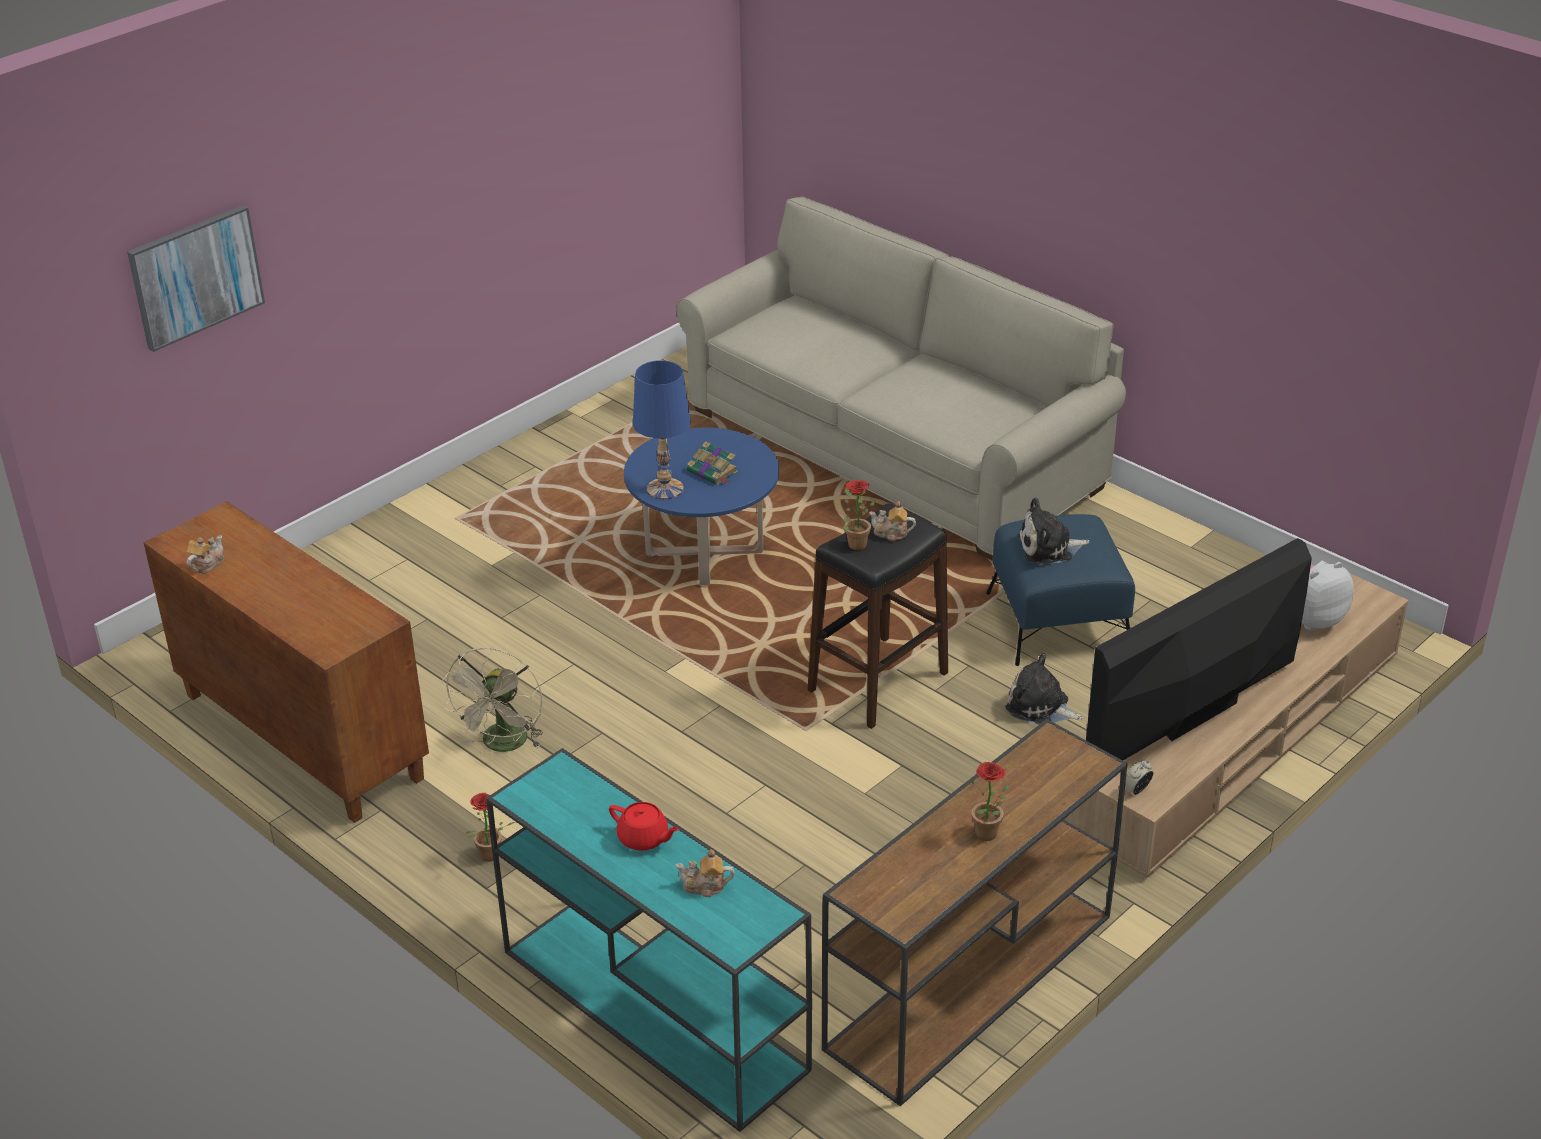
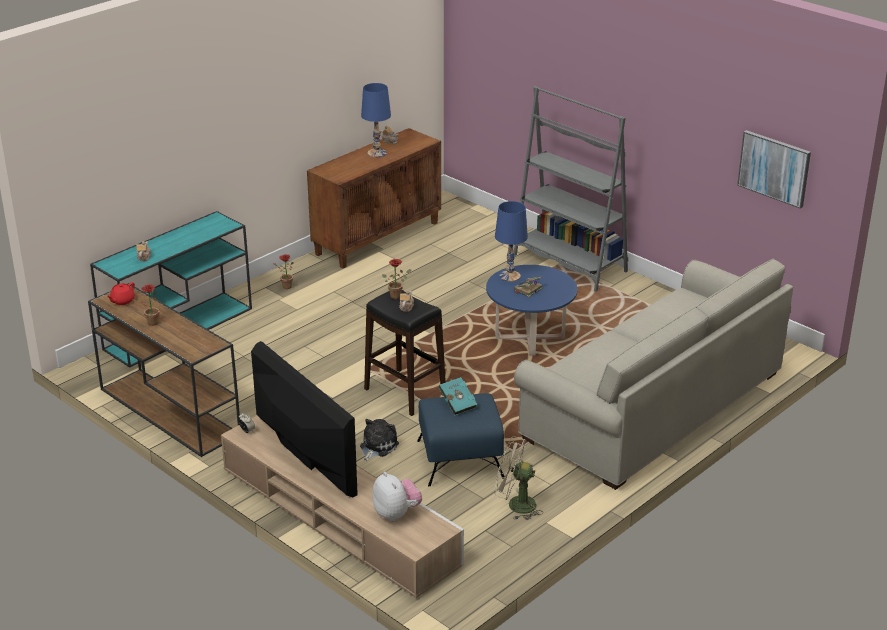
camera: 90 degrees right, 5 degrees down
(195, 276) = (509, 56): picture -> picture (774, 168)
(264, 578) = (377, 153): none -> blue table lamp
(456, 507) = (570, 263): none -> grey bookcase
(503, 745) = (364, 286): beige fan -> beige fan (515, 505)
(644, 839) = (178, 244): red teapot -> red teapot (122, 301)
(1049, 548) = (457, 403): plush toy -> turquoise book

